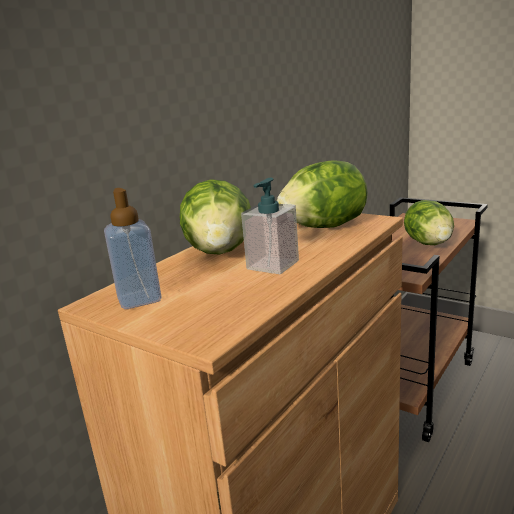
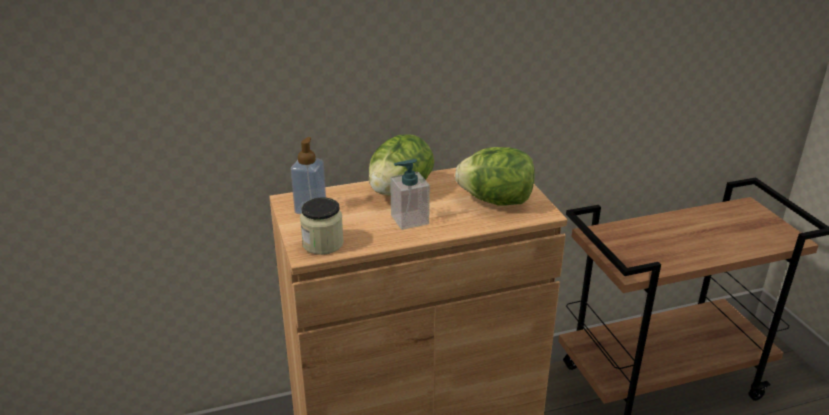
camera: 35 degrees right, 10 degrees up
(212, 320) = (323, 244): none -> jar
(429, 243) = (707, 247): lettuce -> none

